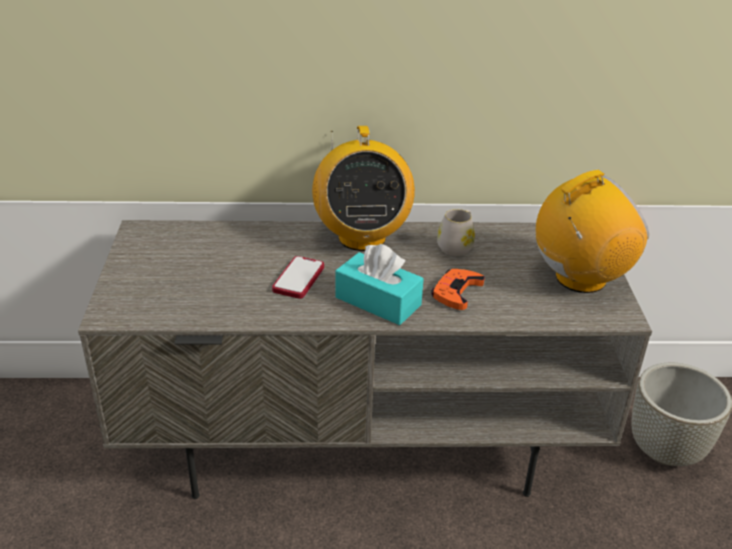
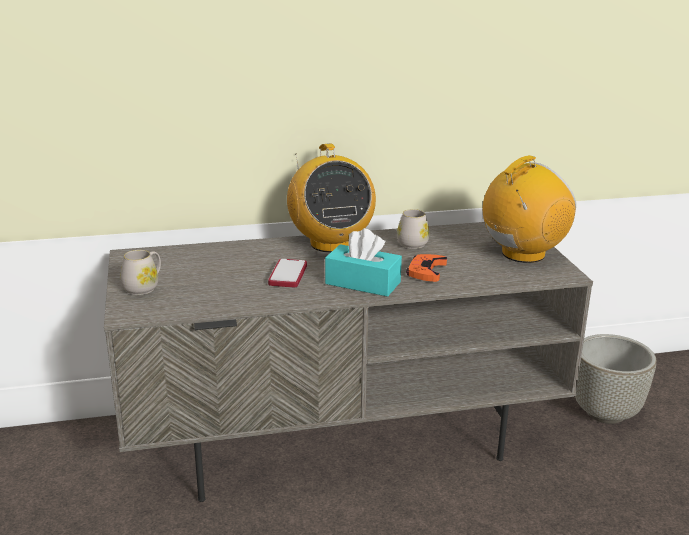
camera: 10 degrees left, 10 degrees down
(138, 278) = (144, 287): none -> white mug

